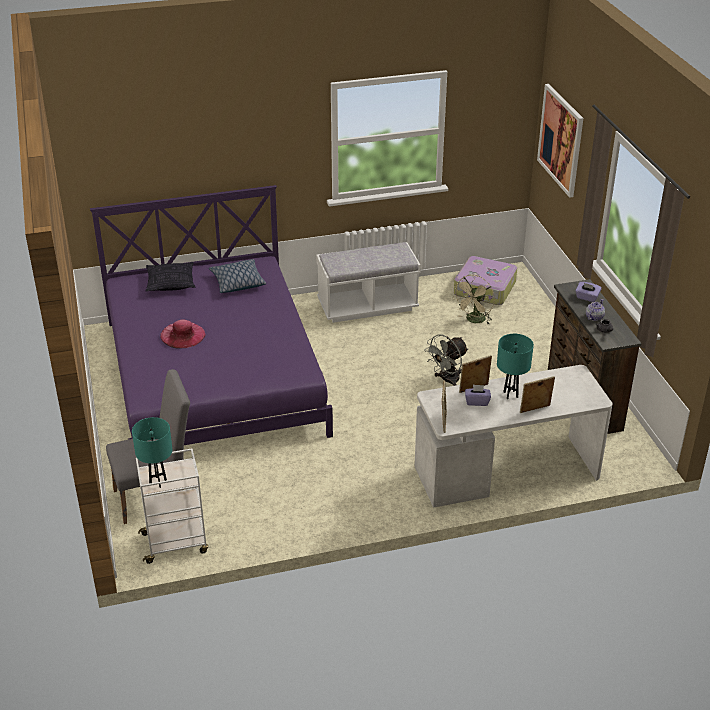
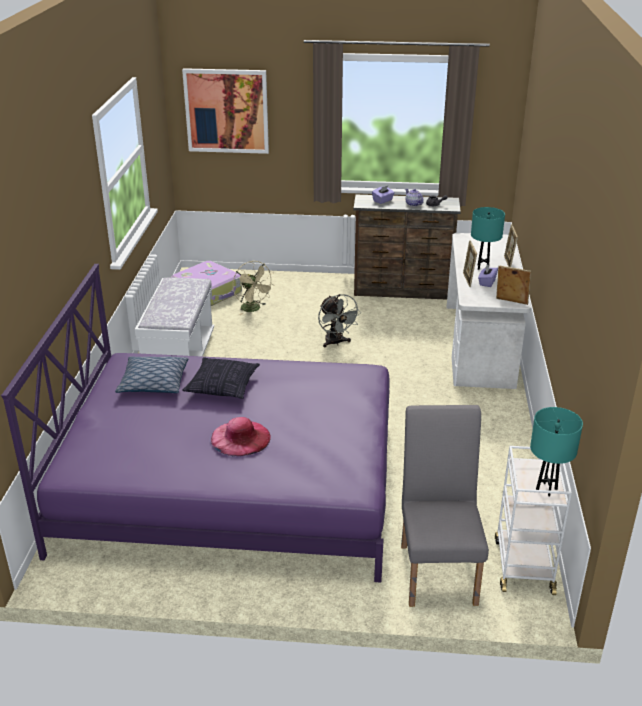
camera: 70 degrees left, 5 degrees down
(171, 284) = (110, 432): pillow -> pillow (222, 386)

